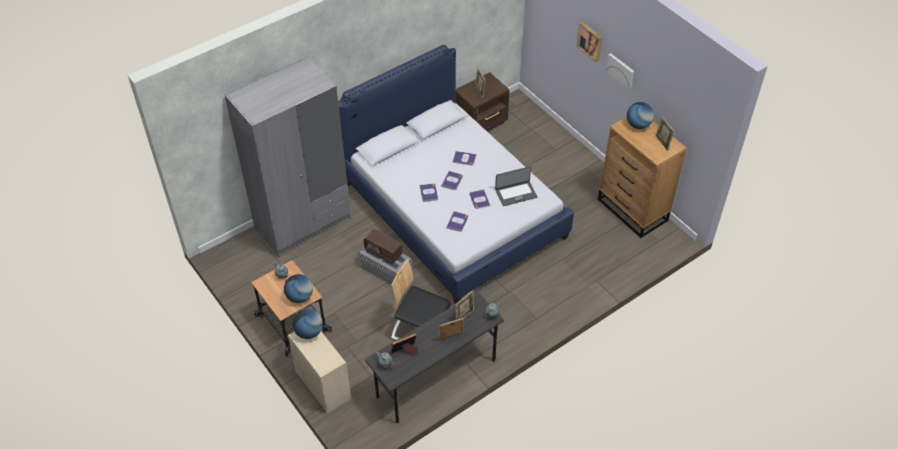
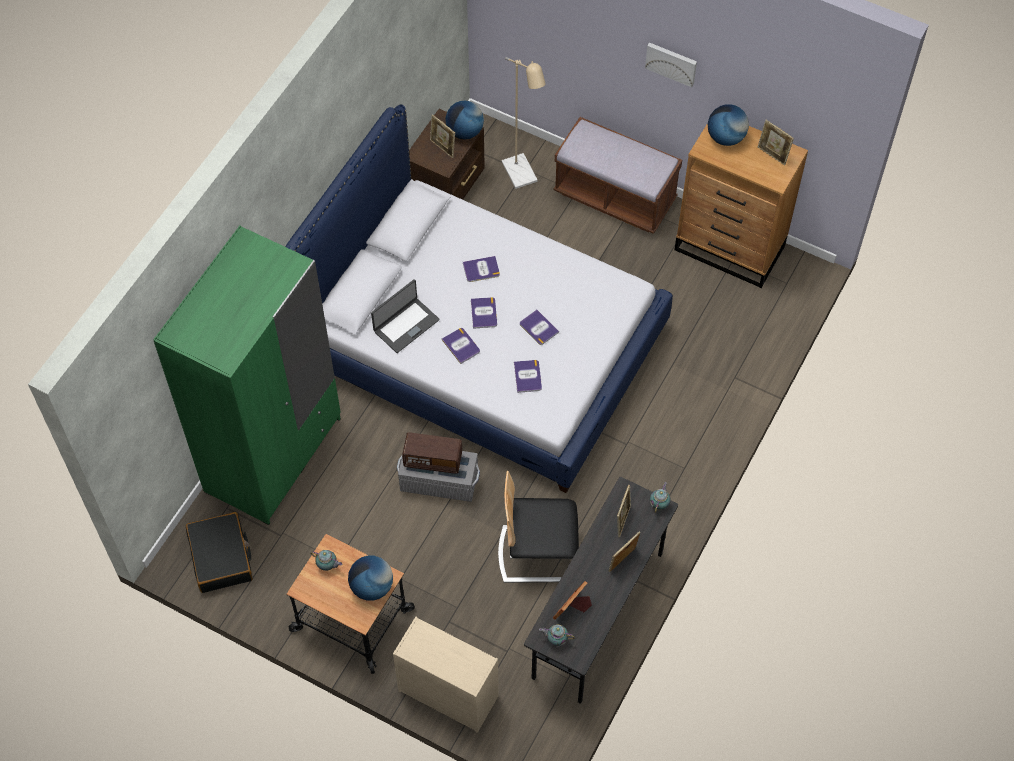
camera: 25 degrees left, 10 degrees up
(242, 263) = (221, 557): none -> black suitcase
(303, 223) = (273, 455): grey wardrobe -> green wardrobe
(309, 332) = (420, 636): globe -> globe (465, 132)
(515, 193) = (584, 298): laptop -> laptop (405, 325)
(528, 132) = (522, 177): none -> beige floor lamp
(577, 160) = (615, 197): none -> brown bench
(590, 41) = (607, 30): picture -> none

